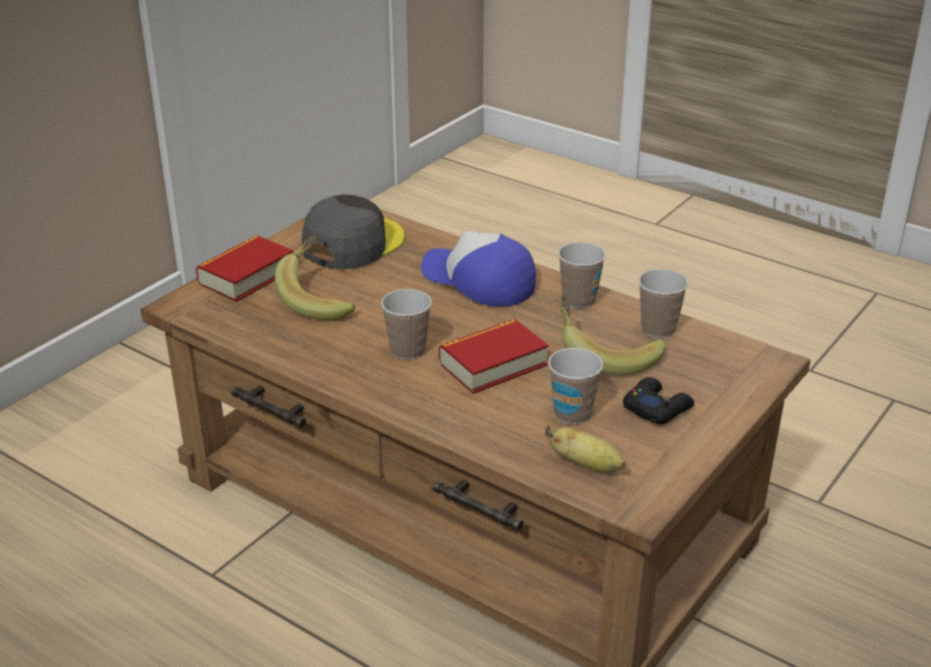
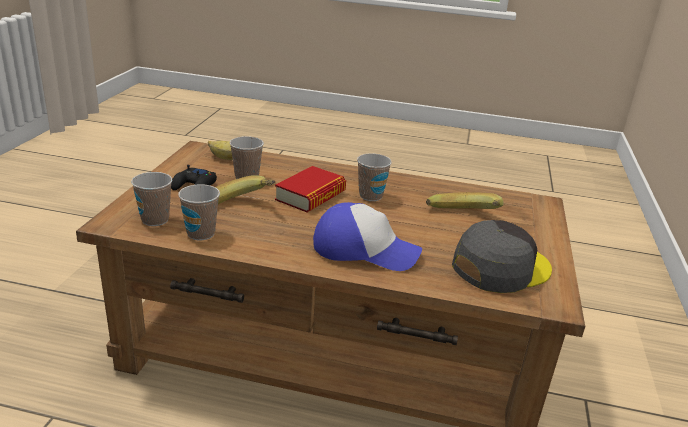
camera: 155 degrees right, 5 degrees down
(246, 276) = (535, 226): book -> none
(352, 244) = (500, 267): grey cap -> grey cap turned 135 degrees counterclockwise
(579, 300) = (273, 247): cup -> cup (155, 220)

